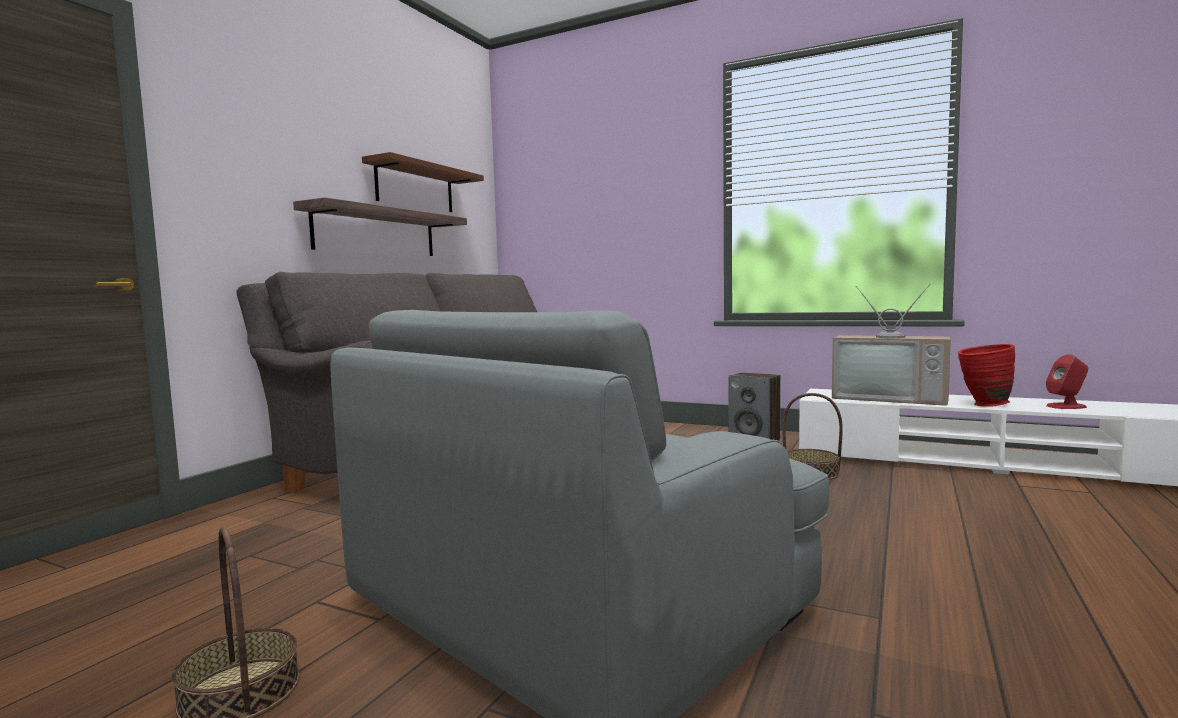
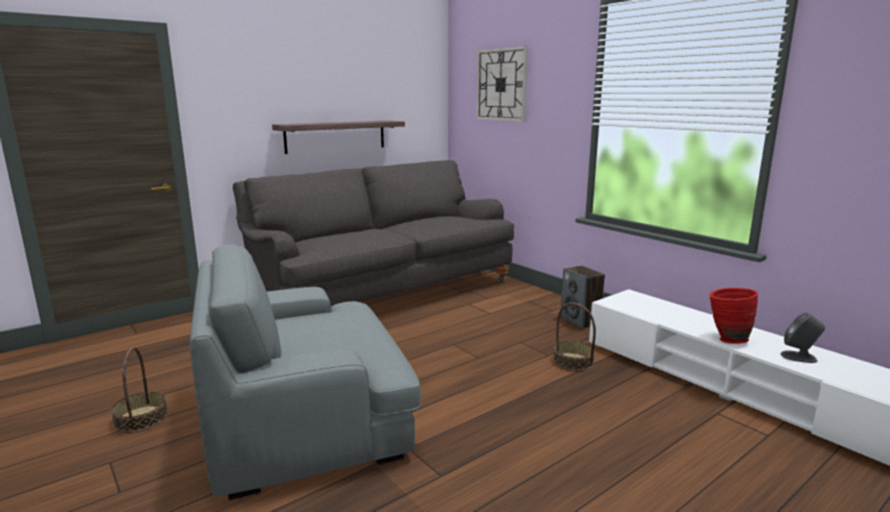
camera: 25 degrees right, 10 degrees up
(415, 187) = (370, 99): brown shelf -> none
(583, 176) = (501, 85): none -> wall clock
(890, 398) = (667, 314): television -> none
(1066, 406) = (799, 357): red speaker -> grey speaker

